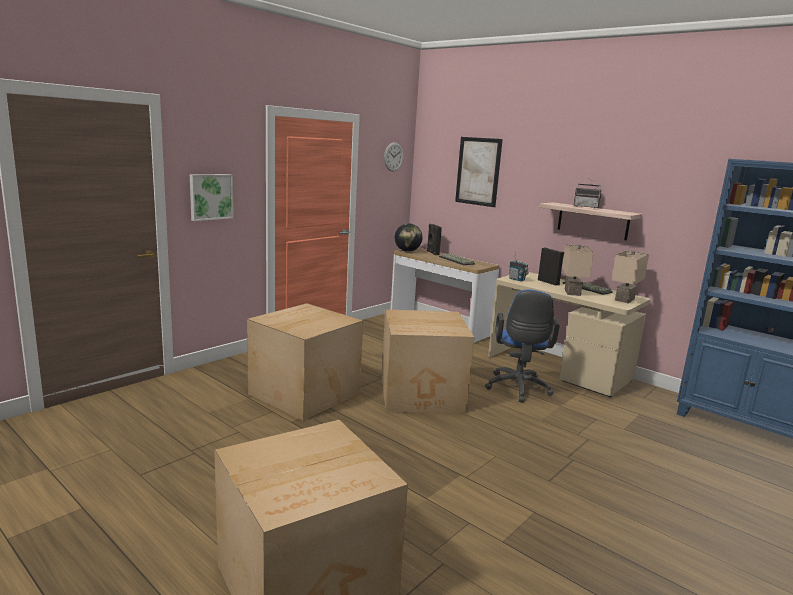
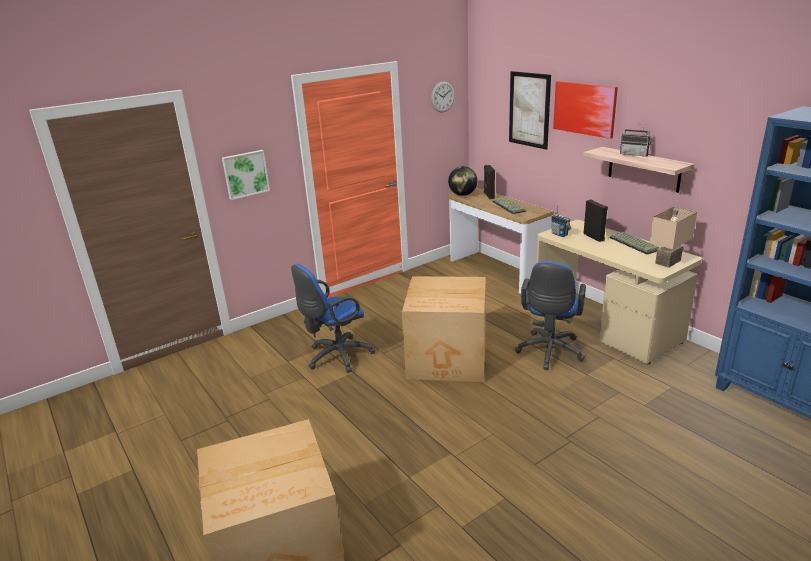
camera: 15 degrees right, 10 degrees up
(302, 393) = (336, 357): cardboard box -> blue office chair
(535, 168) = (584, 108): none -> picture
(571, 292) = (610, 252): beige table lamp -> none

